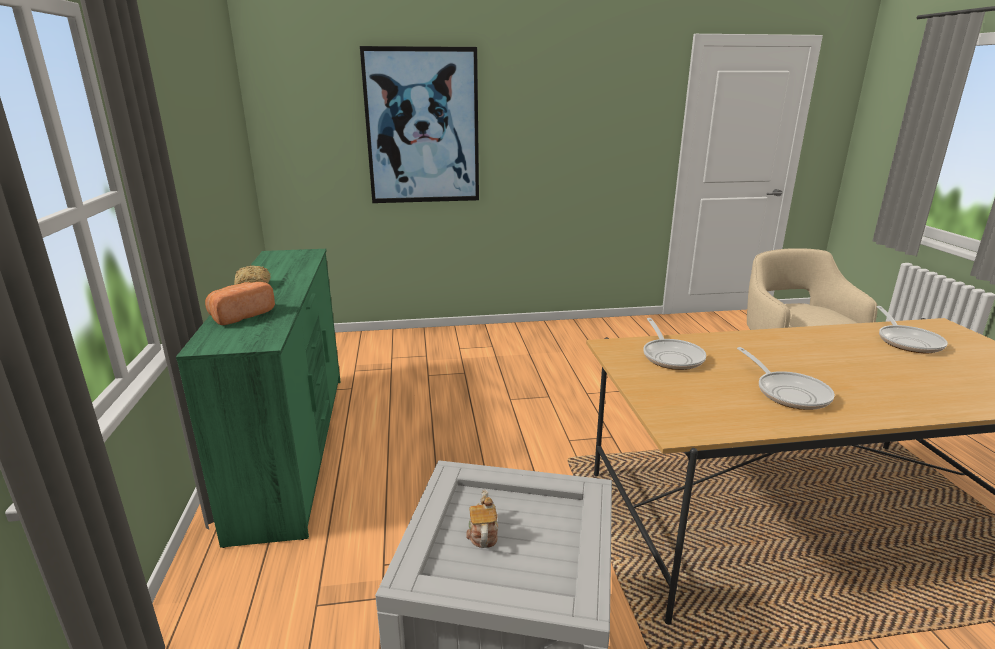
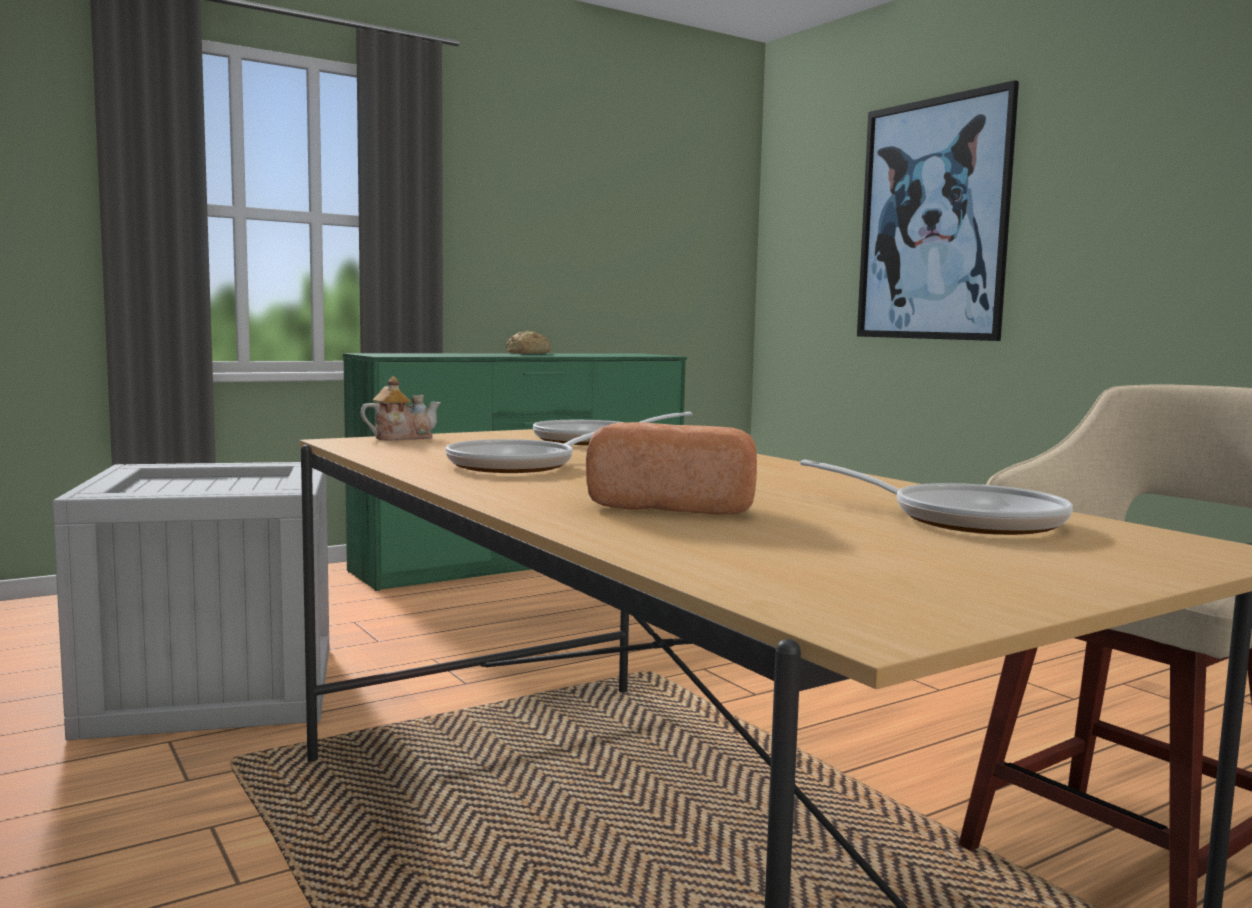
camera: 65 degrees right, 15 degrees down
(240, 315) = (445, 354): bread -> bread (675, 506)
(482, 533) = (212, 483): teapot -> teapot (401, 438)
(907, 341) = (963, 519): frying pan -> frying pan turned 120 degrees counterclockwise

